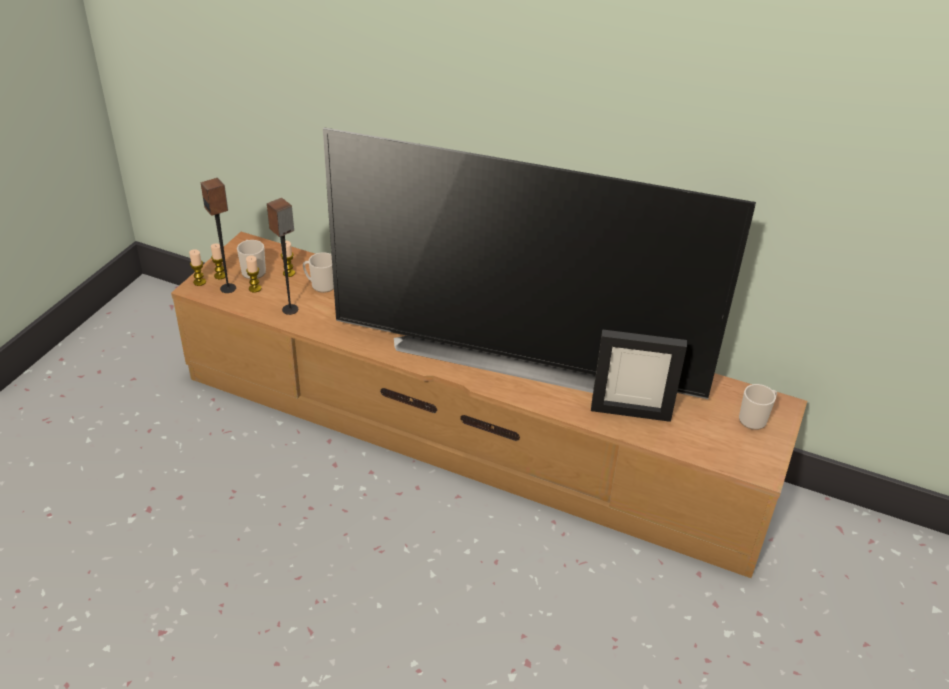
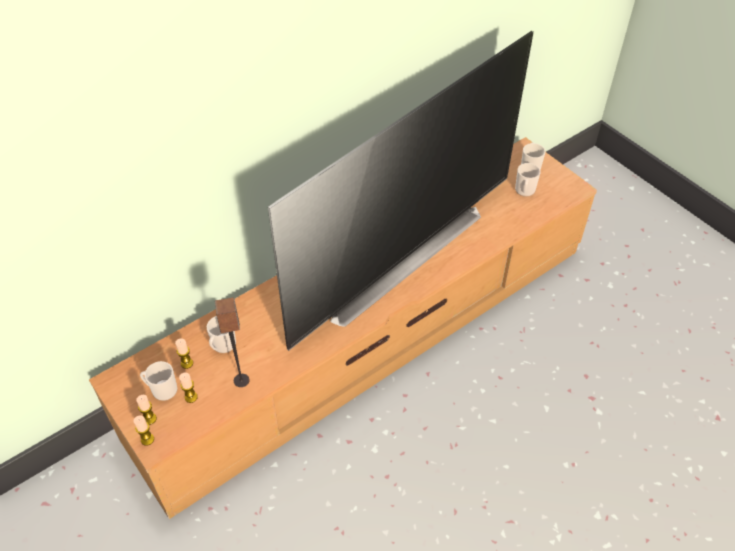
camera: 60 degrees left, 10 degrees up
(228, 288) = (175, 418): speaker -> none
(630, 411) = (490, 222): picture frame -> none
(709, 425) = (524, 191): none -> mug

